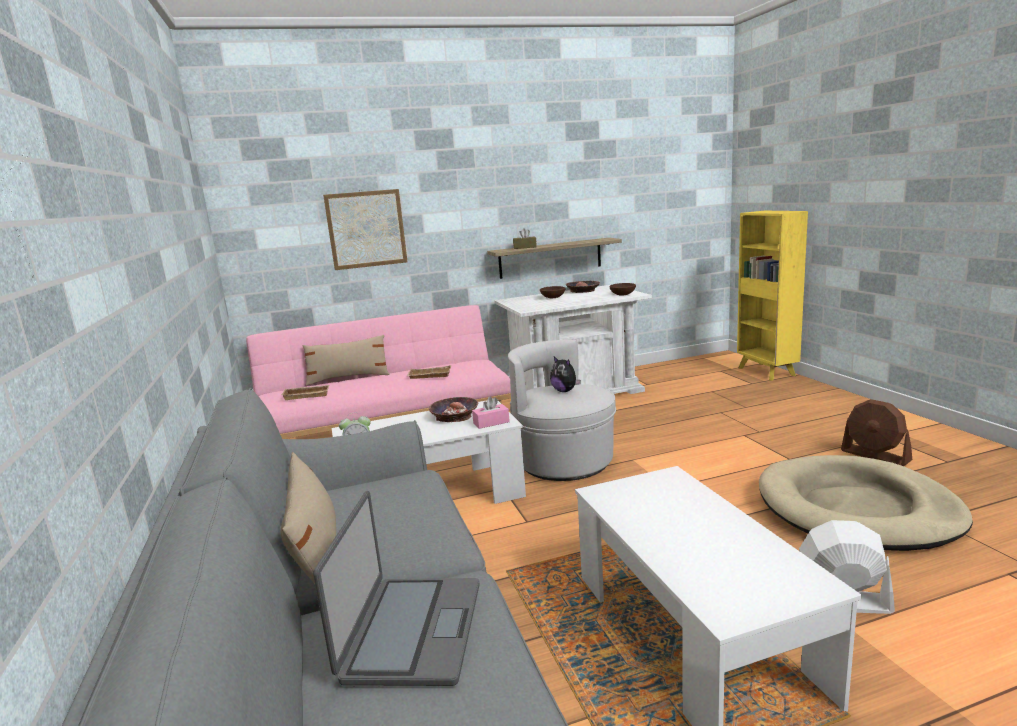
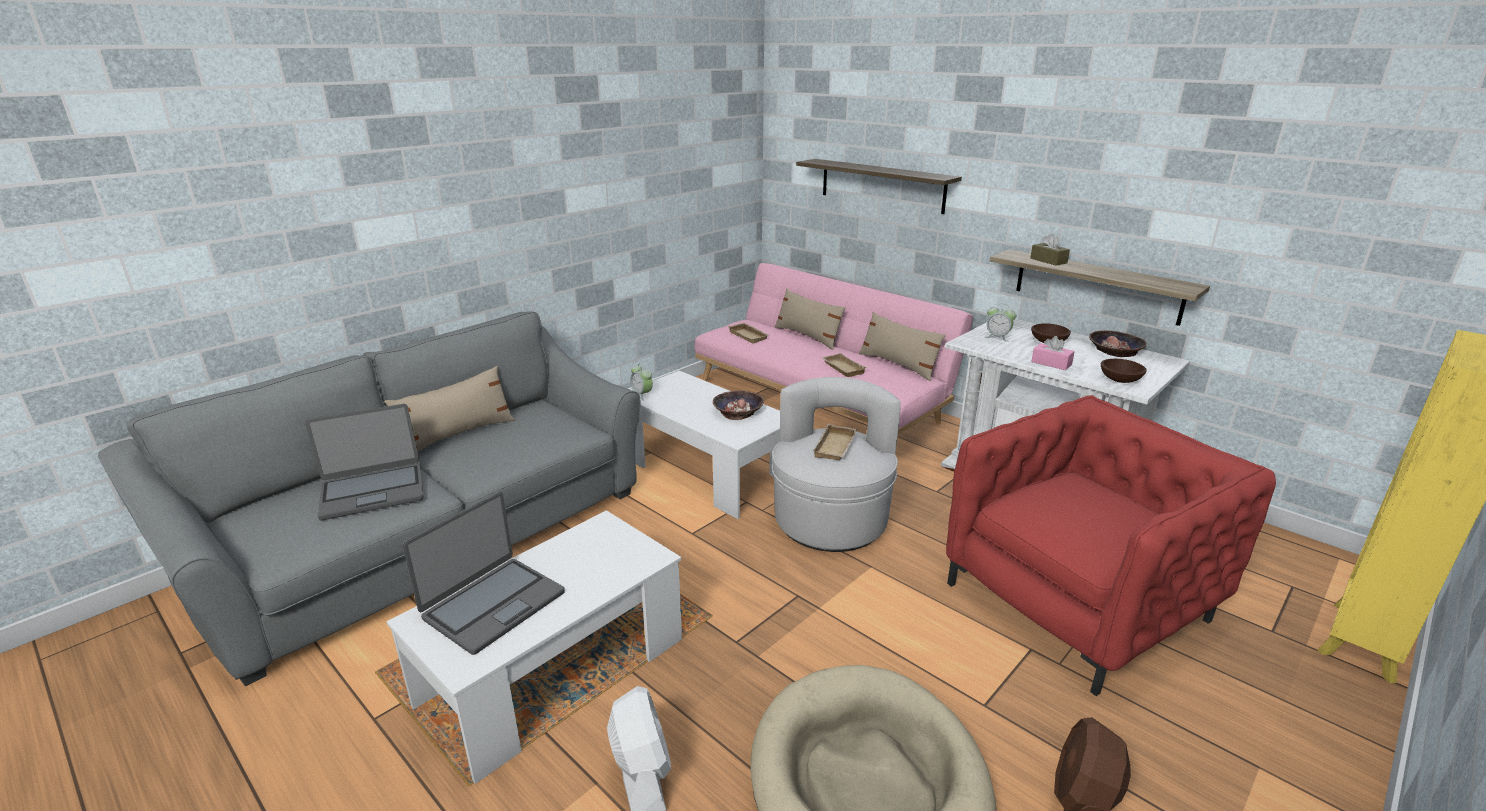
camera: 60 degrees right, 10 degrees up
(366, 228) = (881, 185): picture -> shelf
(448, 362) = (898, 365): none -> beige pillow
(491, 422) = (732, 433): pink tissue box -> pink tissue box (1051, 363)
(530, 304) = (997, 337): none -> alarm clock
(565, 391) = (836, 447): plush toy -> beige tray
(707, 414) = (1076, 602): none -> red armchair
(714, 562) = (493, 605): none -> laptop

